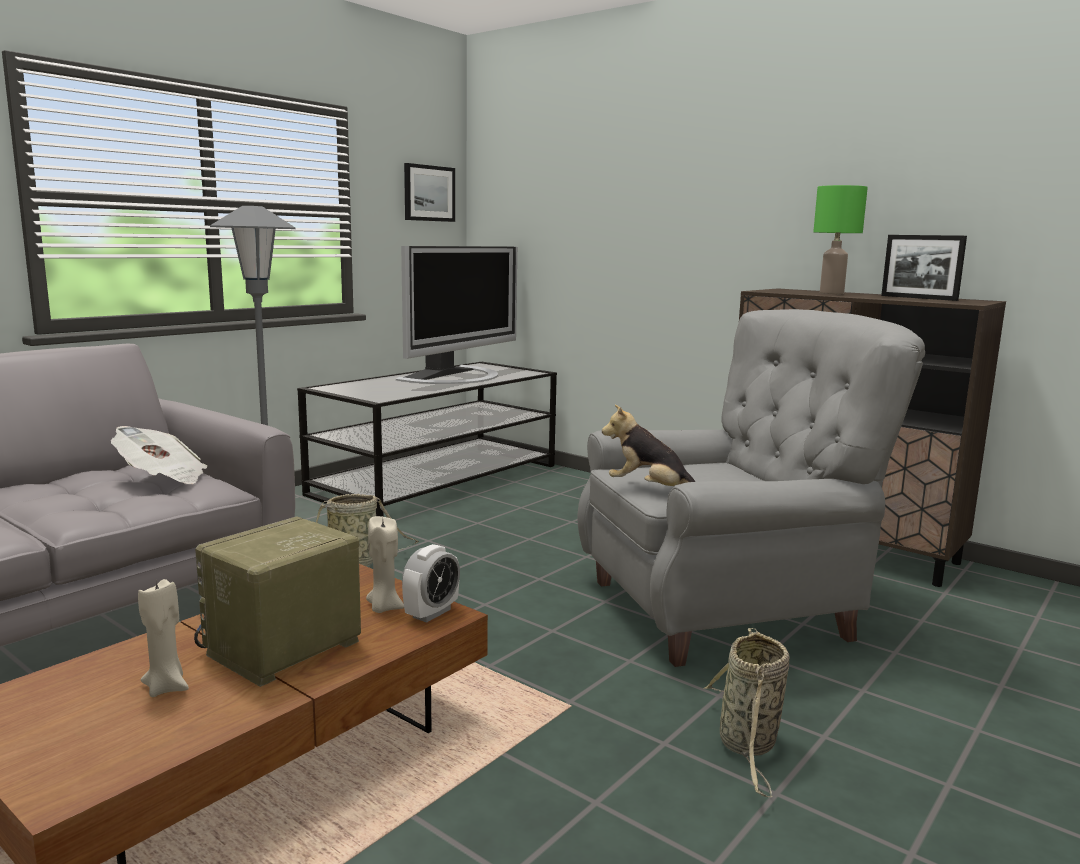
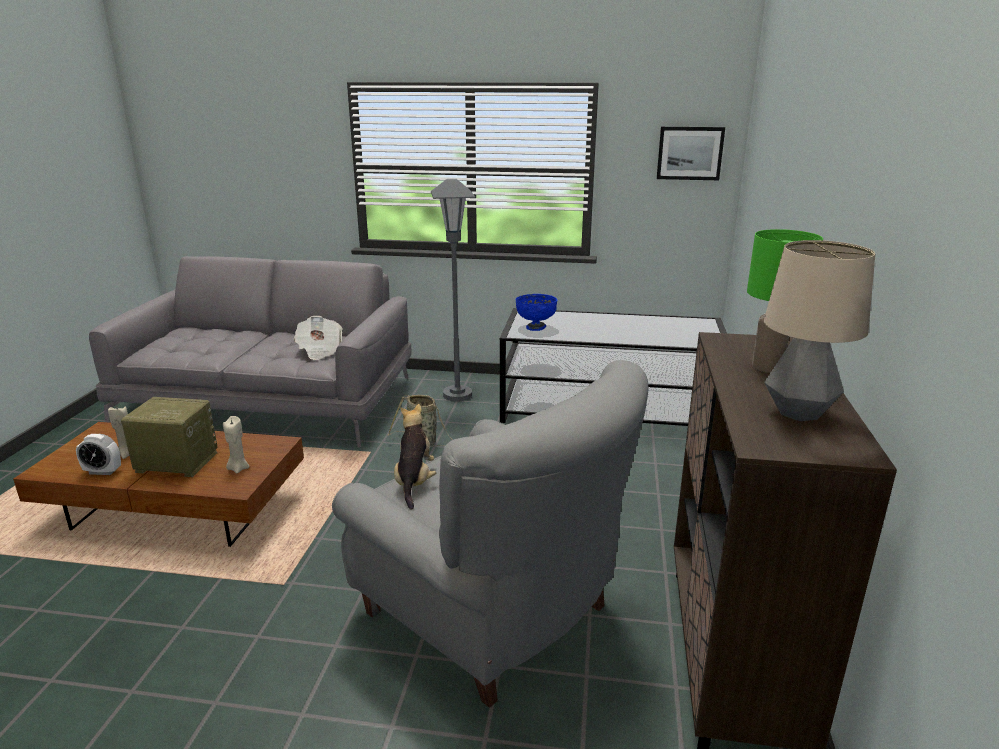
camera: 60 degrees right, 10 degrees up
(375, 393) = (535, 327): none -> blue bowl
(431, 613) = (238, 483): alarm clock -> alarm clock (102, 471)
(456, 376) = (642, 328): television -> none
(748, 746) = (269, 676): basket -> none
(918, 298) = (799, 413): picture frame -> table lamp

